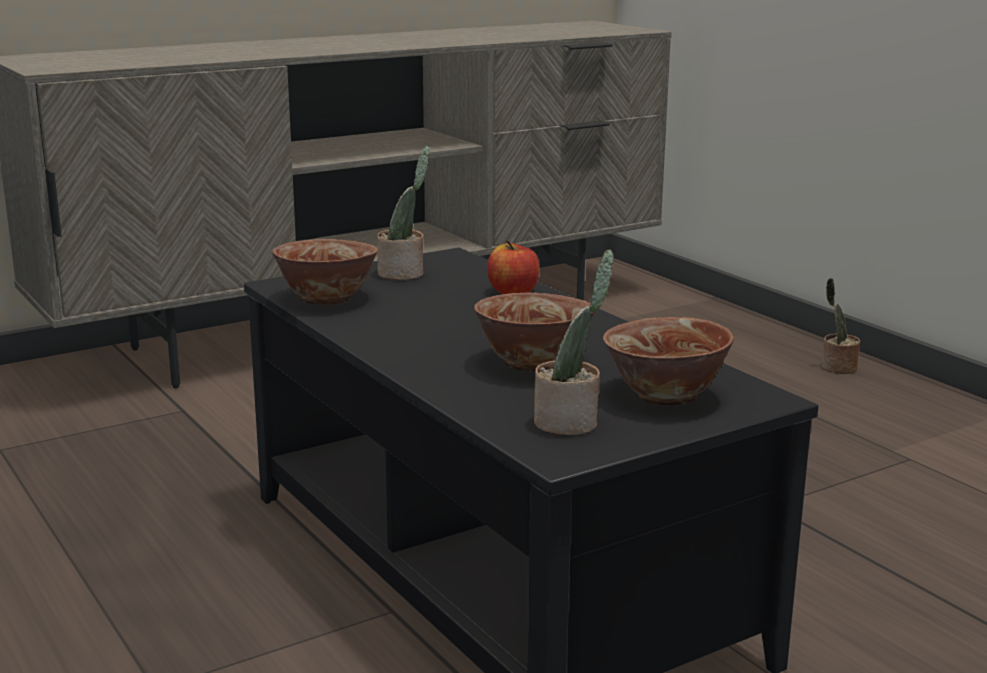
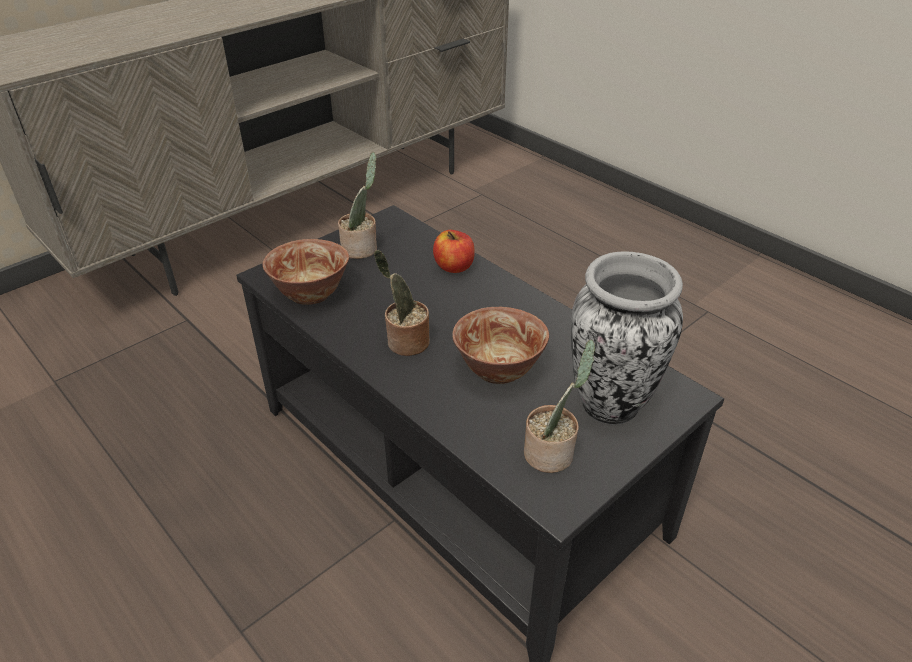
camera: 10 degrees left, 20 degrees up
(665, 396) = (611, 403): bowl -> vase
(836, 368) = (640, 223): potted plant -> potted plant (405, 343)

